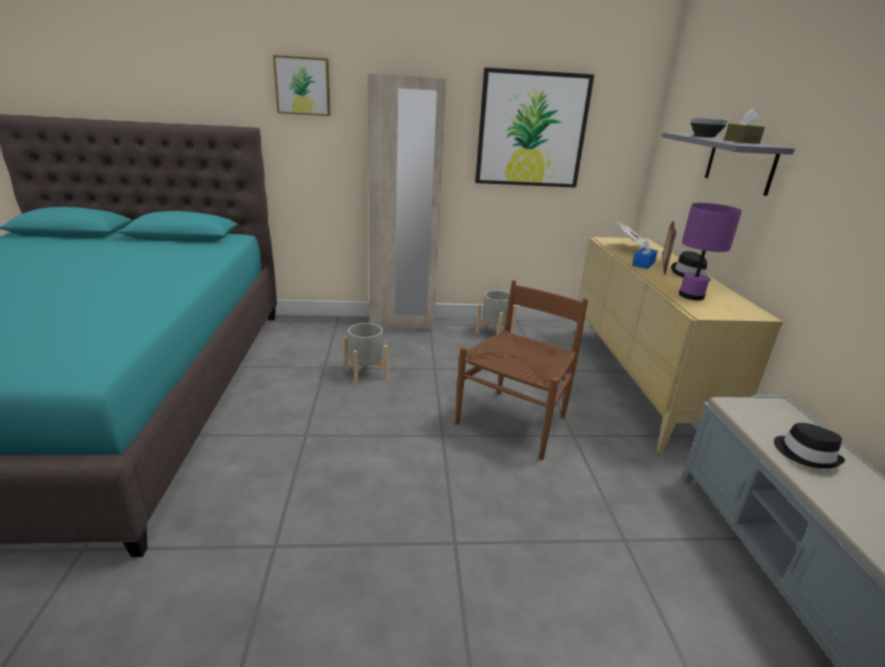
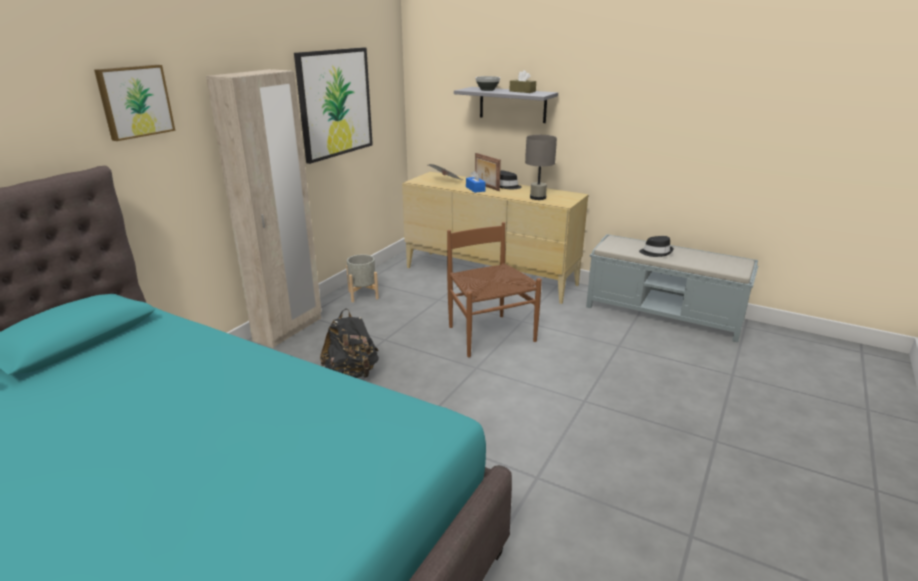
camera: 55 degrees left, 0 degrees up
(365, 373) = (351, 374): grey planter -> black backpack
(690, 295) = (537, 197): purple table lamp -> grey table lamp

